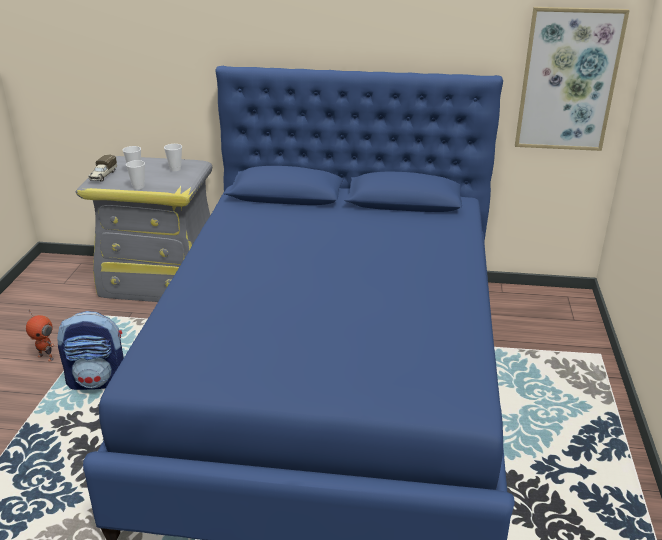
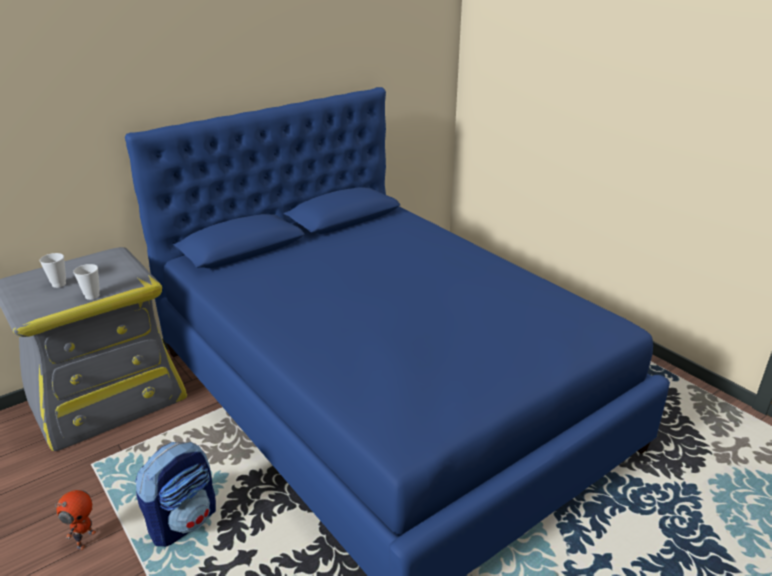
camera: 45 degrees left, 0 degrees up
(46, 357) = (85, 539): toy robot -> toy robot turned 60 degrees counterclockwise
(103, 176) = (27, 302): toy truck -> none
(175, 169) = (102, 265): cup -> none
(568, 80) = (418, 81): picture -> none

